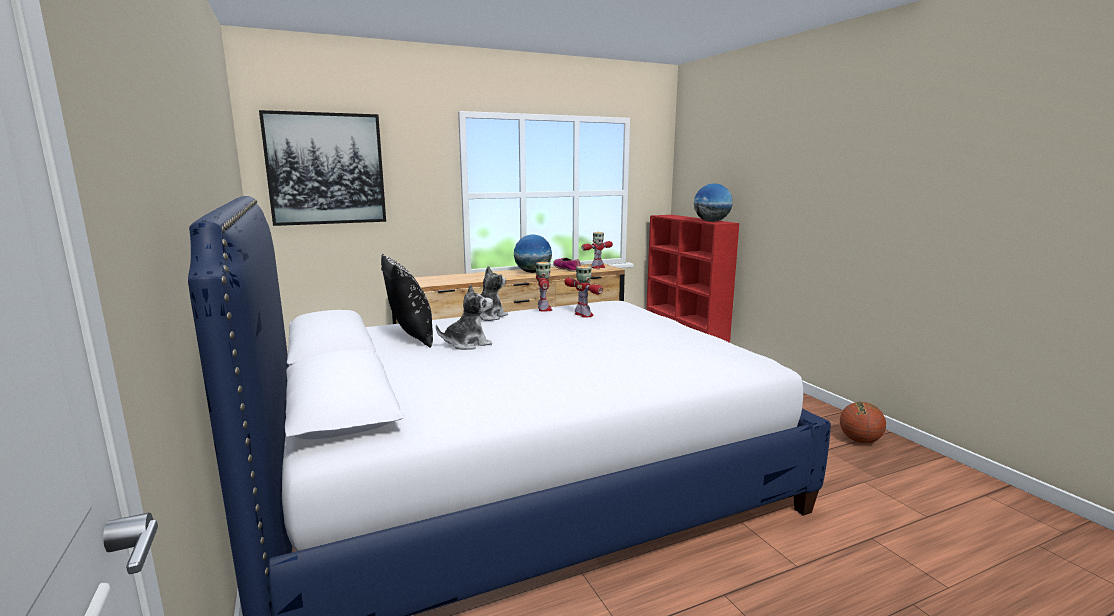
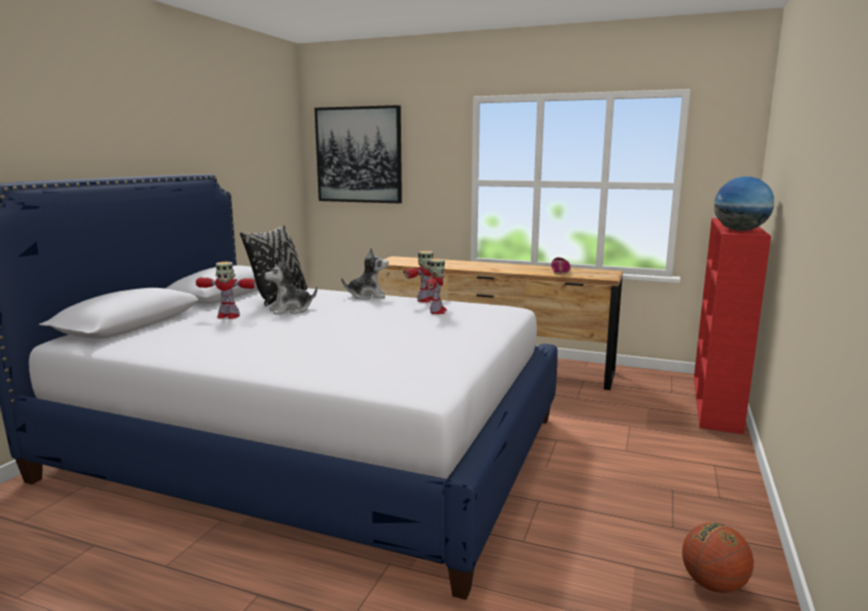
camera: 45 degrees right, 0 degrees up
(467, 344) = (291, 310): plush toy -> plush toy turned 135 degrees clockwise
(533, 272) = (515, 268): globe -> none
(597, 267) = (597, 274): toy robot -> toy robot (228, 316)

